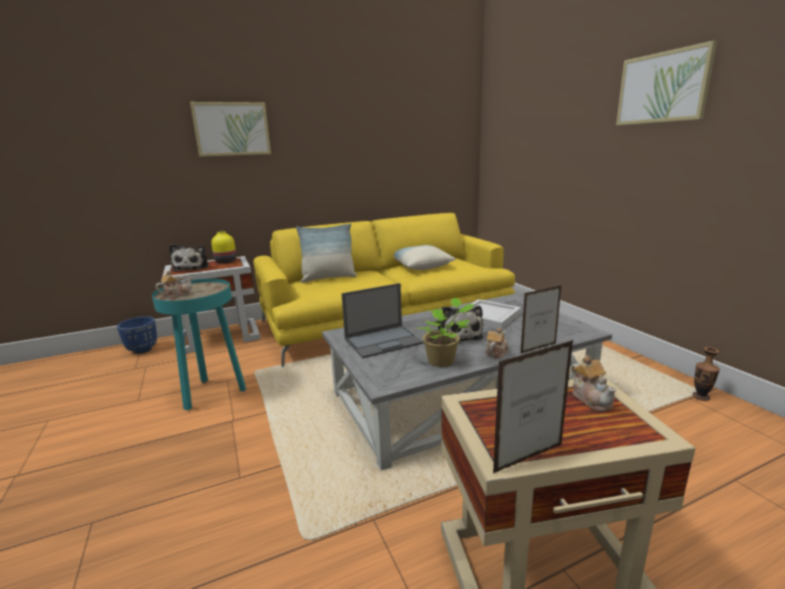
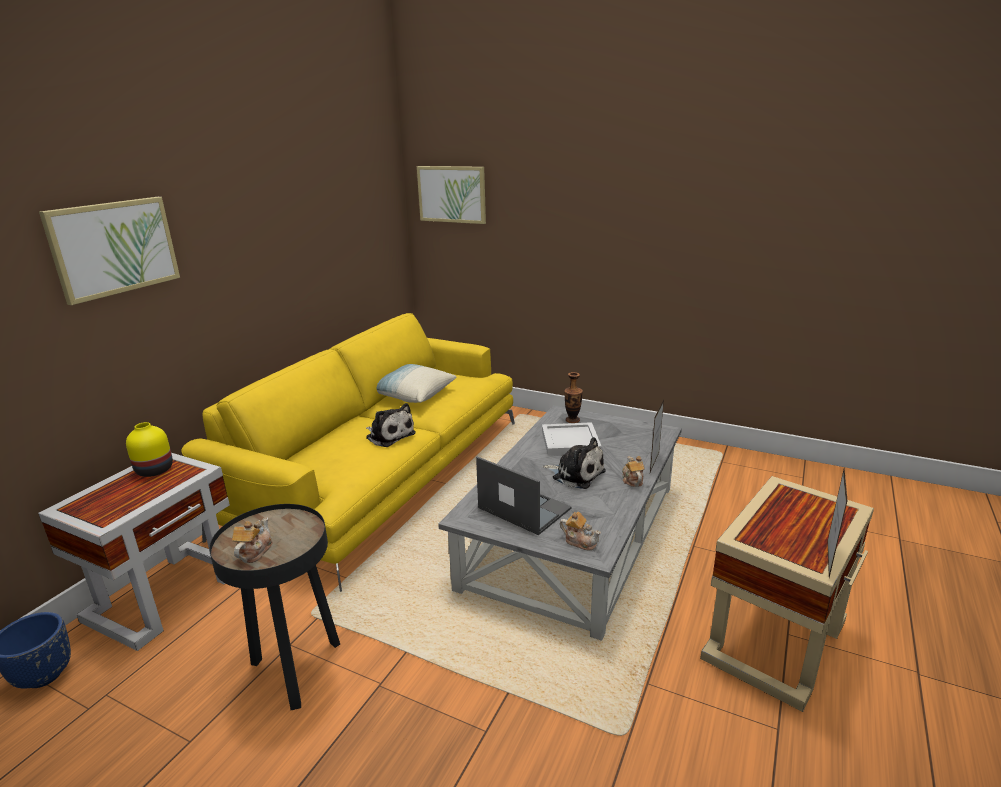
camera: 40 degrees left, 5 degrees up
(192, 267) = (114, 500): plush toy -> plush toy (389, 435)
(212, 393) = (295, 671): turquoise side table -> black side table
(328, 278) = (323, 446): pillow -> none
(384, 341) = (523, 508): laptop -> laptop turned 75 degrees counterclockwise
(443, 361) = (606, 507): potted plant -> none
(591, 399) = (793, 498): teapot -> teapot (580, 541)
(662, 88) = (654, 183): picture -> picture (452, 194)
(701, 397) = (726, 457): vase -> vase (572, 420)

